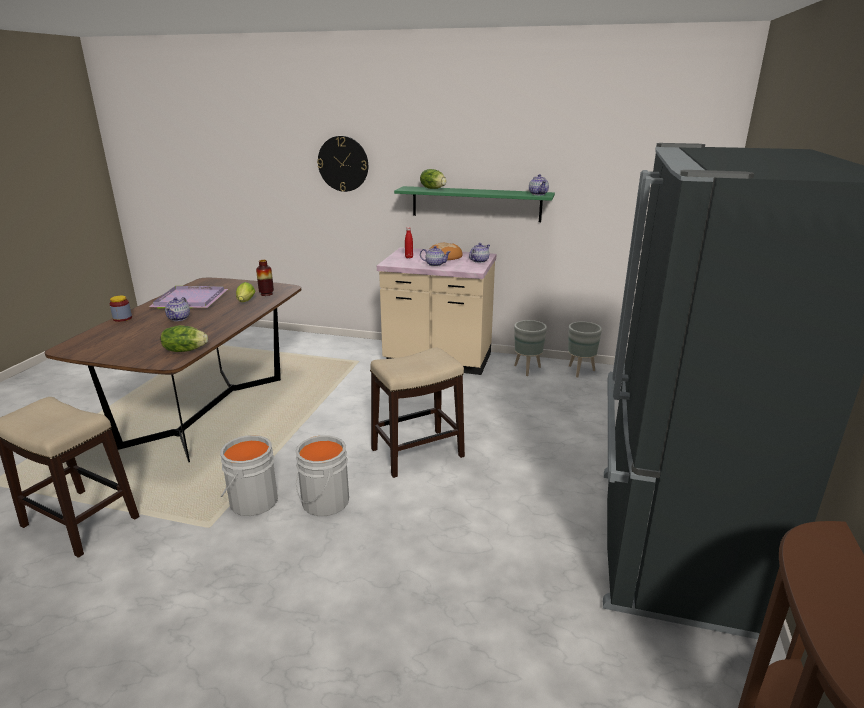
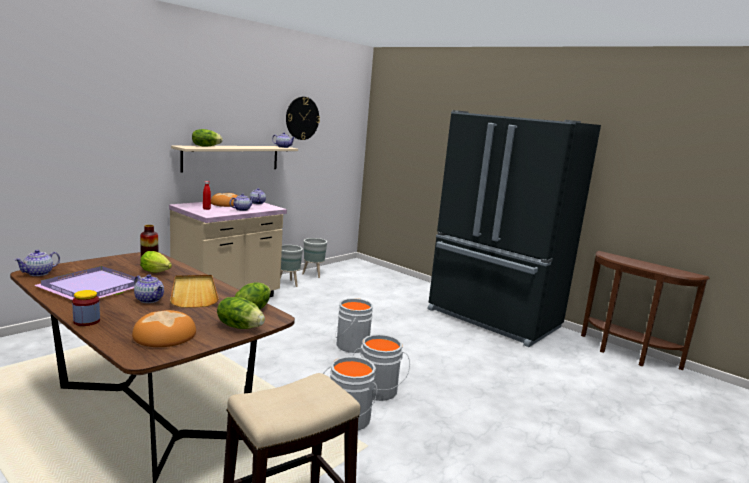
camera: 65 degrees left, 10 degrees down
(108, 342) = (164, 335): none -> bread
(140, 357) = (240, 326): none -> lettuce
(206, 282) = (39, 273): none -> teapot
(207, 324) = (194, 293): none -> beige tray
(343, 164) = (108, 124): wall clock -> wall clock (302, 118)
(416, 453) = (350, 345): stool -> grey bucket
(476, 204) = (232, 158): green shelf -> beige shelf

